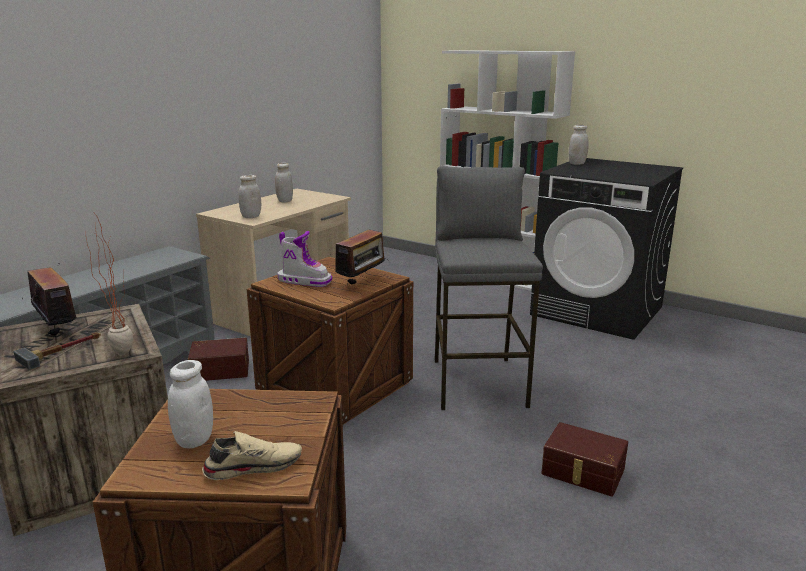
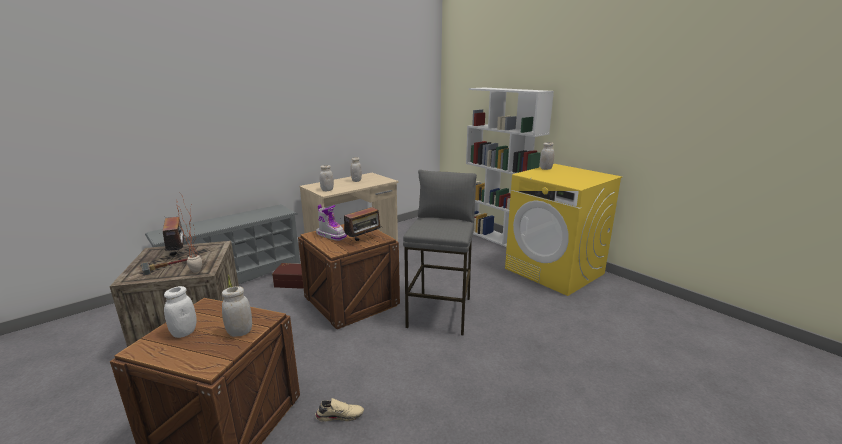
camera: 15 degrees right, 0 degrees up
(253, 466) = (199, 355): beige shoe -> beige shoe (340, 415)
(290, 426) = (240, 332): none -> white jar
(582, 472) = (470, 387): brown storage box -> none
(597, 311) = (554, 271): black washing machine -> yellow washing machine

